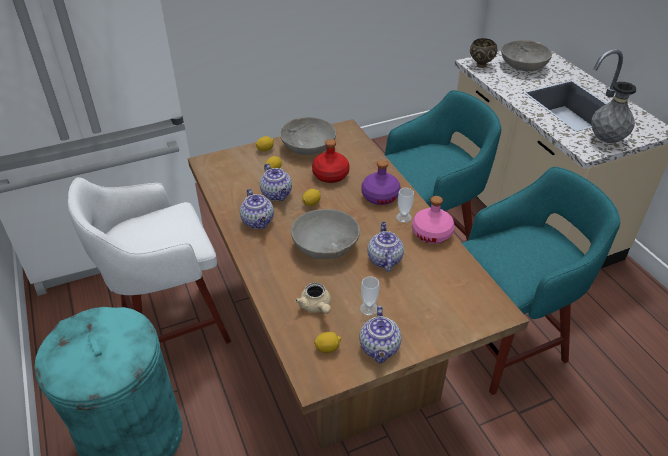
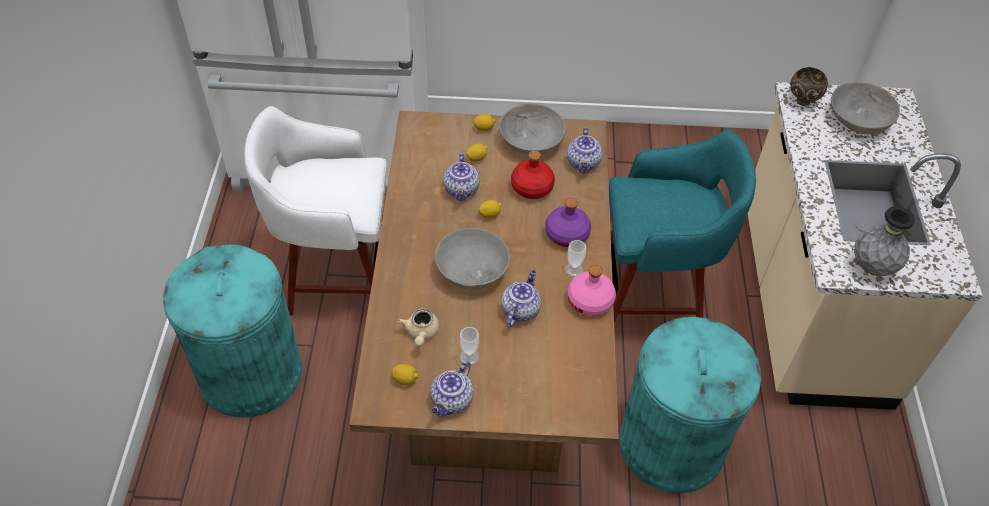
camera: 25 degrees right, 10 degrees up
(258, 222) = (424, 216): teapot -> teapot (583, 164)
(506, 343) = (672, 444): turquoise stool -> turquoise trash can

